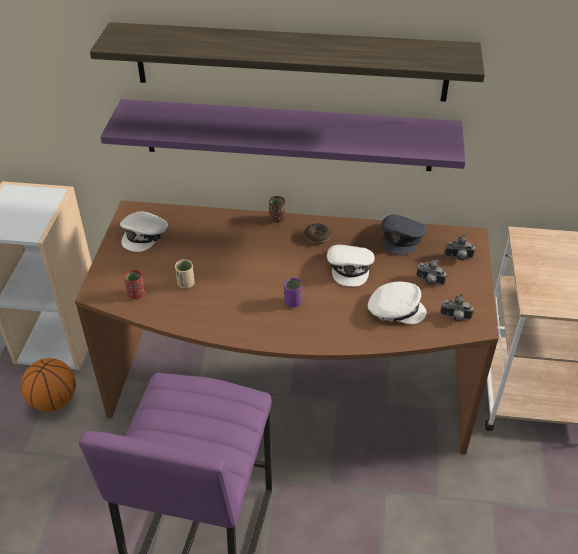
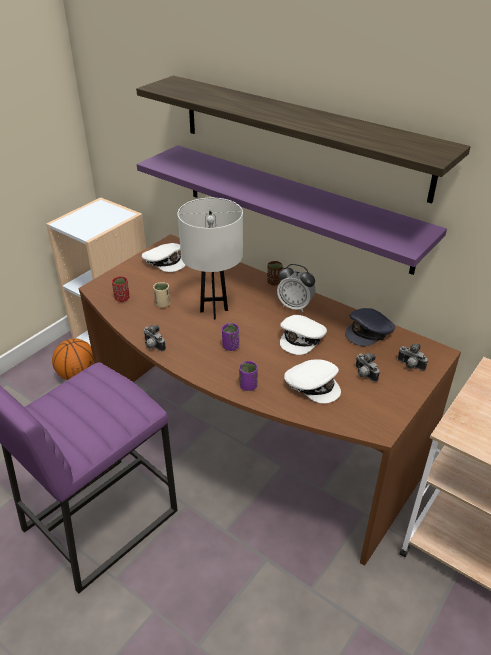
camera: 30 degrees right, 5 degrees down
(144, 235) = (165, 261): white cap -> white cap turned 105 degrees counterclockwise
(244, 271) = (213, 311): none -> white table lamp
(317, 237) = (295, 306): donut -> alarm clock
(341, 334) = (248, 386): none -> purple cup
(455, 318) = (362, 413): camera -> camera (153, 346)

